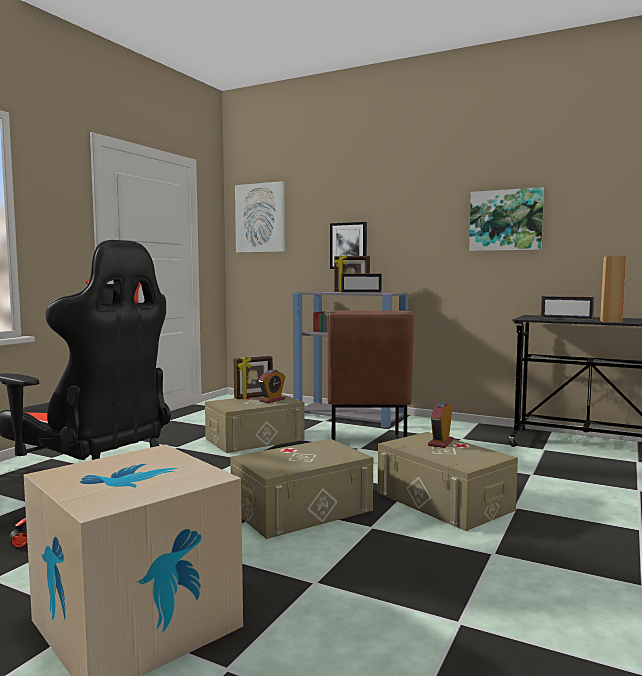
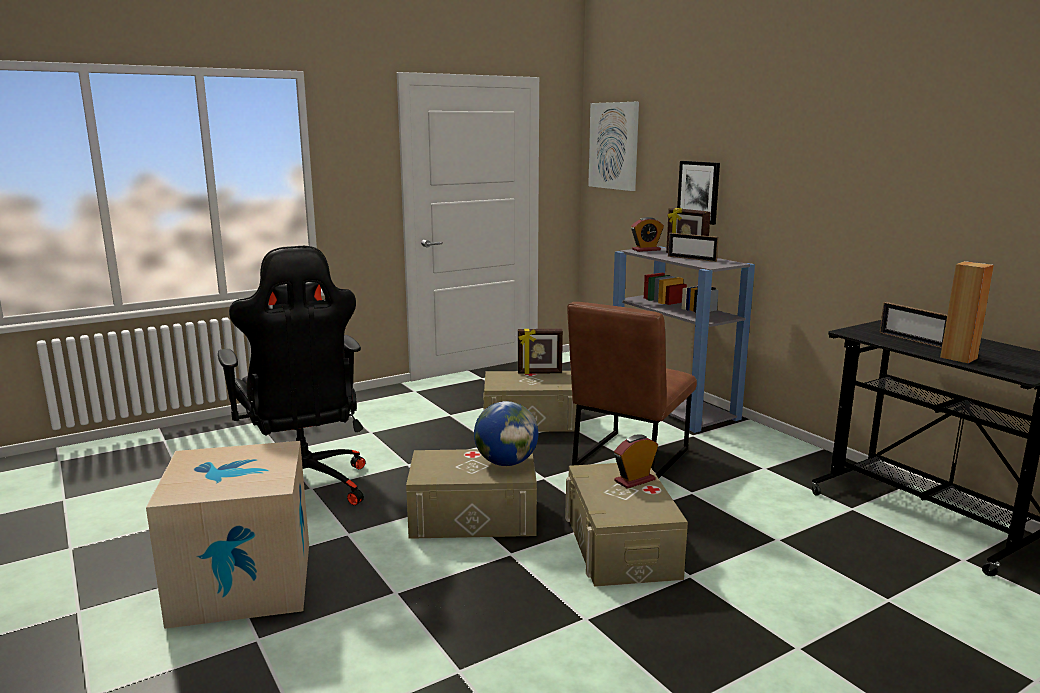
camera: 30 degrees right, 10 degrees up
(272, 400) = (551, 381): alarm clock -> alarm clock (646, 250)
(327, 450) = (506, 463): none -> globe
(506, 220) = (883, 179): picture -> none

